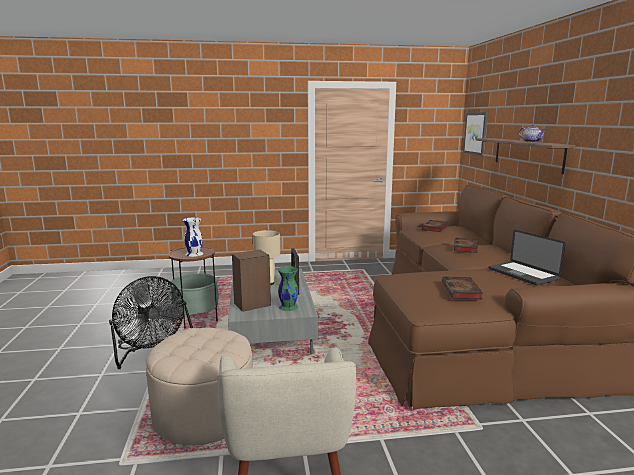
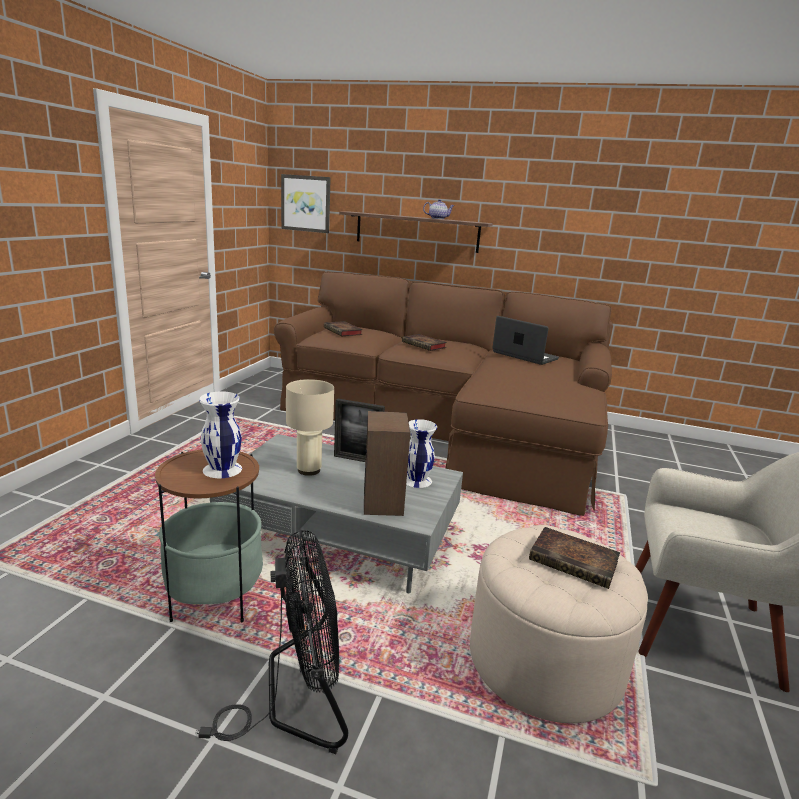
camera: 65 degrees left, 5 degrees up
(288, 306) = (416, 480): green vase -> white vase
(462, 291) = (558, 383): book -> book (575, 562)
(522, 274) = (525, 356): laptop -> laptop turned 135 degrees counterclockwise

